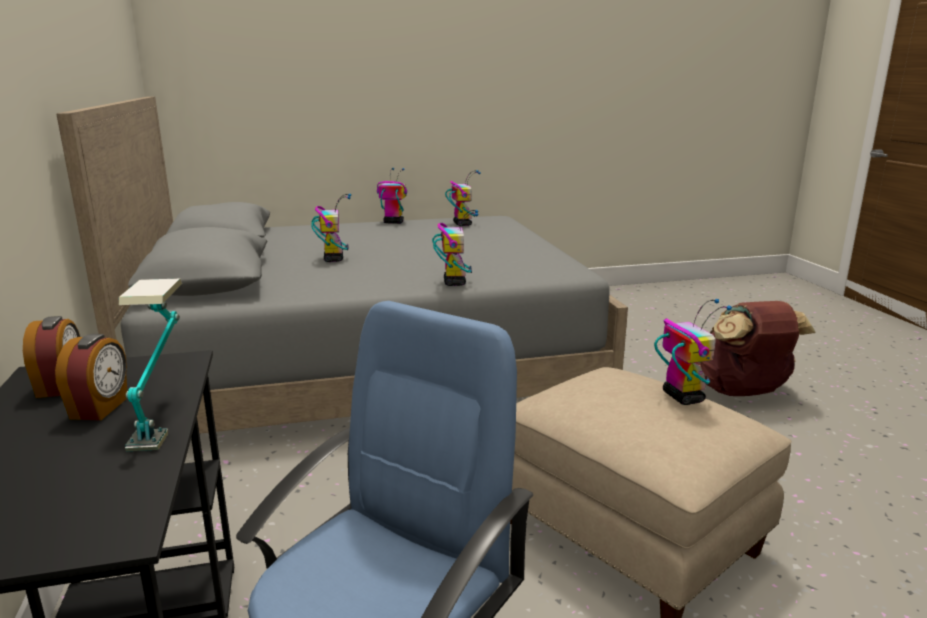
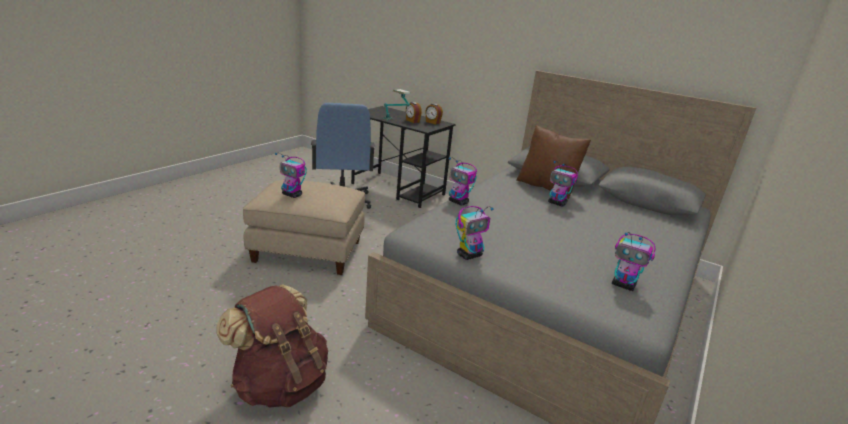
camera: 135 degrees right, 5 degrees up
(279, 272) = (546, 187): none -> brown pillow
(393, 222) = (667, 265): toy robot -> toy robot (469, 255)

